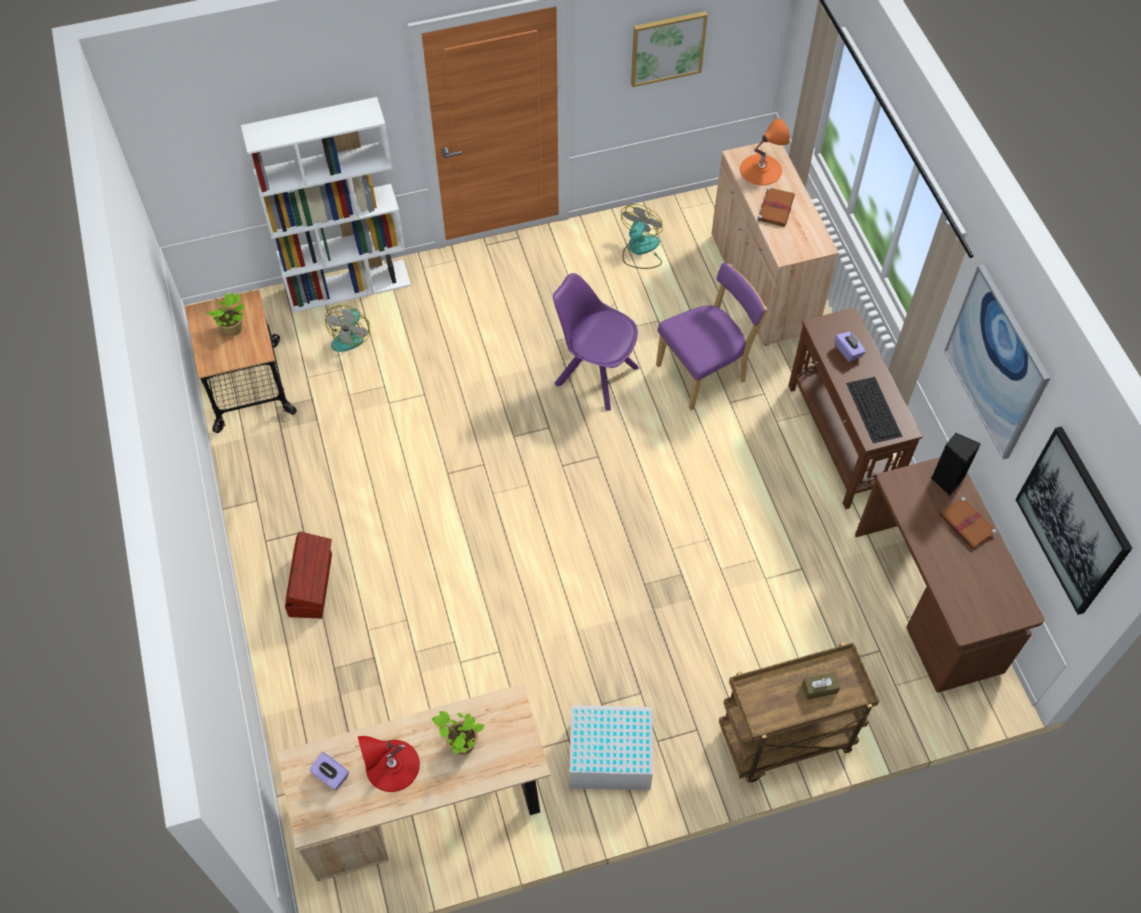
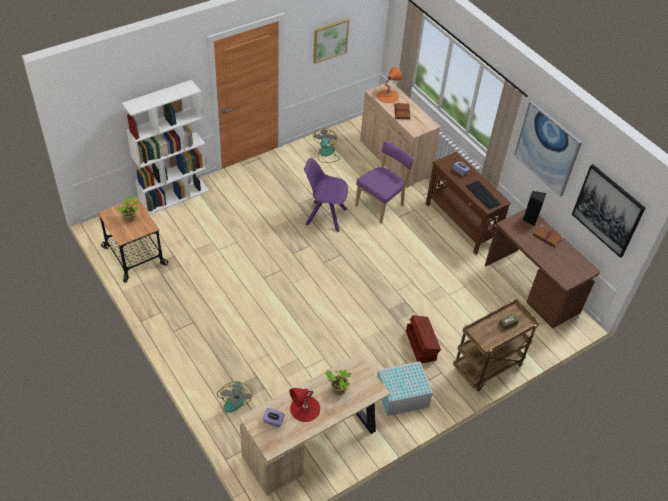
camera: 20 degrees left, 10 degrees down
(312, 584) = (208, 347): brown storage box -> brown storage box (421, 345)
(351, 335) = (184, 220): fan -> fan (234, 399)

